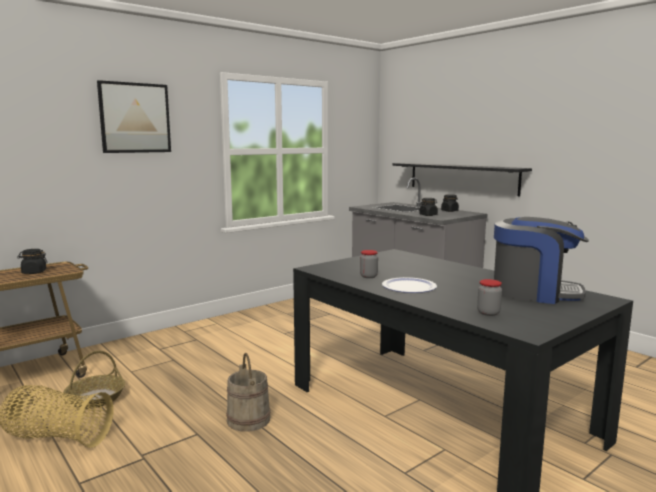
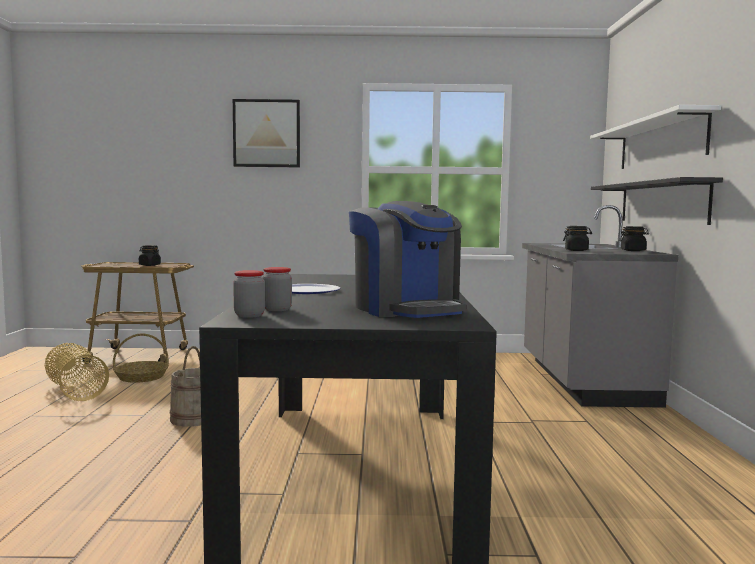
camera: 40 degrees right, 5 degrees down
(368, 276) = (311, 283): jar -> jar (249, 315)
(458, 138) = (660, 143): none -> white shelf

